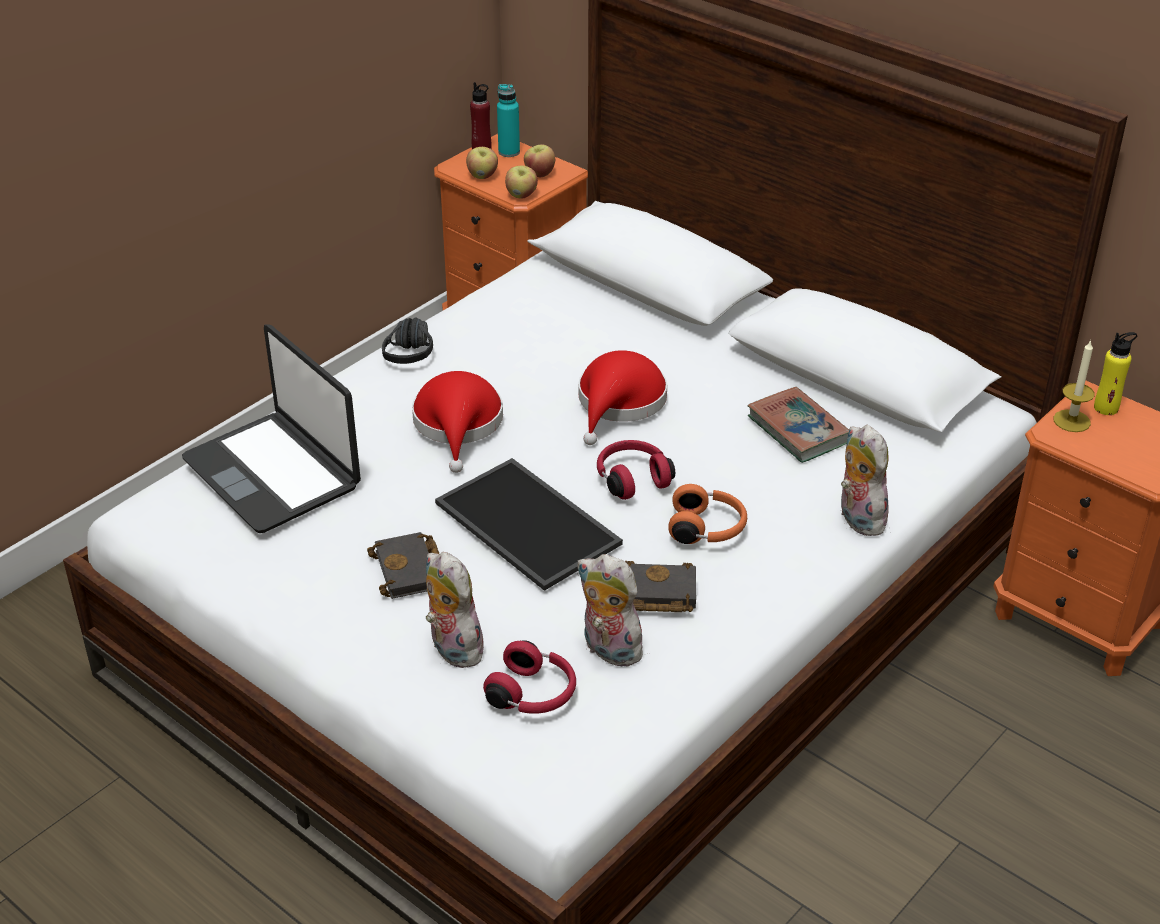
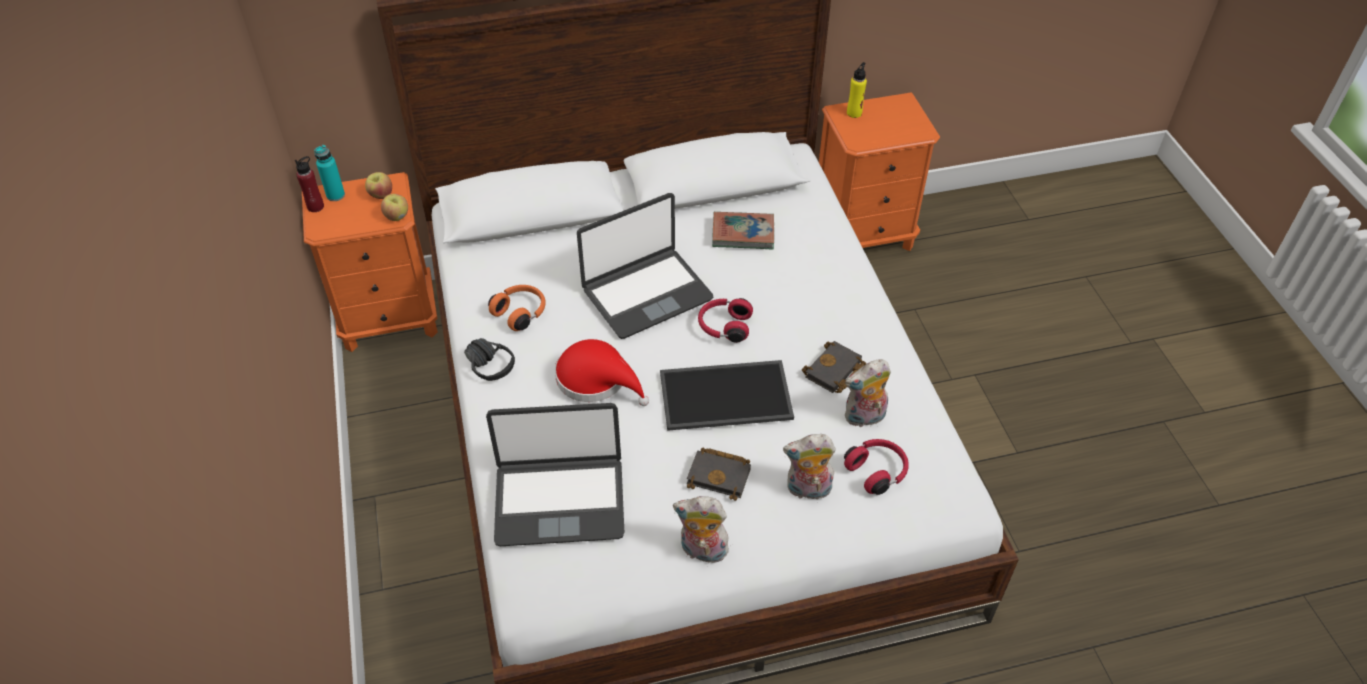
camera: 55 degrees left, 10 degrees up
(482, 176) = (350, 222): apple -> none
(619, 403) = (646, 293): red hat -> laptop
(707, 529) = (796, 319): orange headphones -> orange headphones (521, 313)
(857, 518) = (836, 255): plush toy -> plush toy (702, 551)
(1071, 421) = (854, 130): candle -> none

